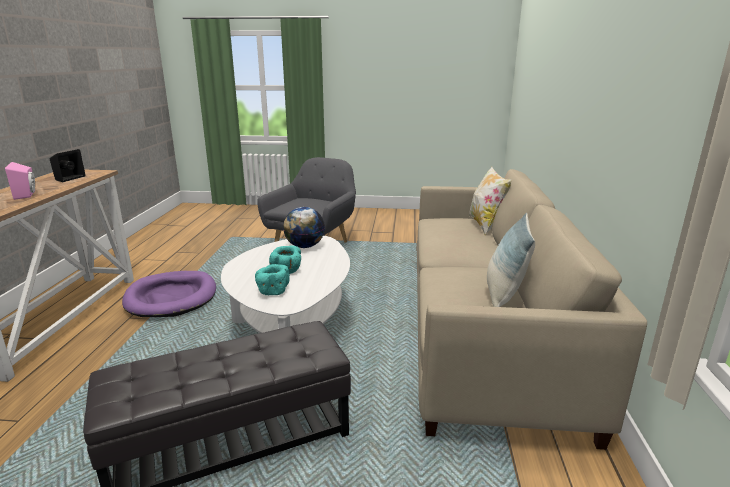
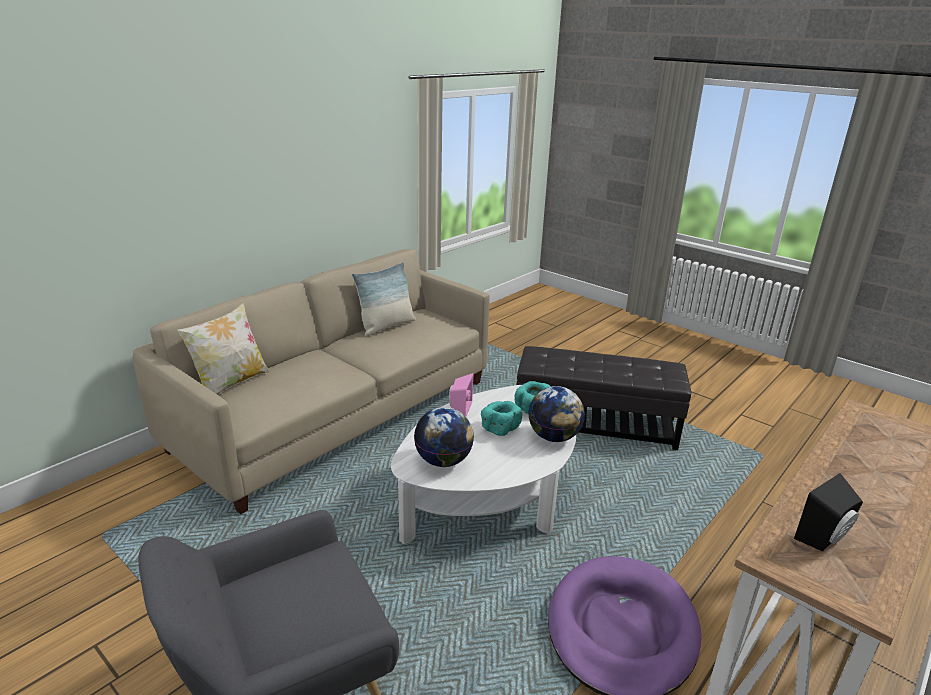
camera: 145 degrees left, 5 degrees up
(27, 195) = (848, 477): pink speaker -> pink speaker (459, 409)
(240, 278) = (553, 437): none -> globe

